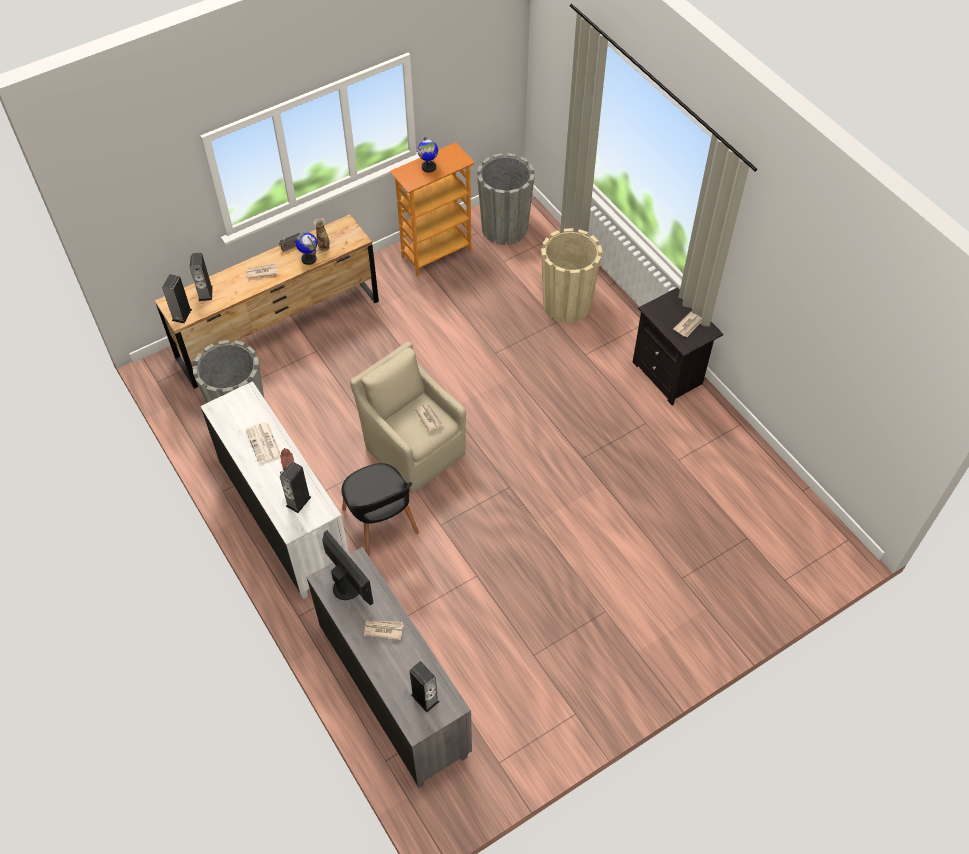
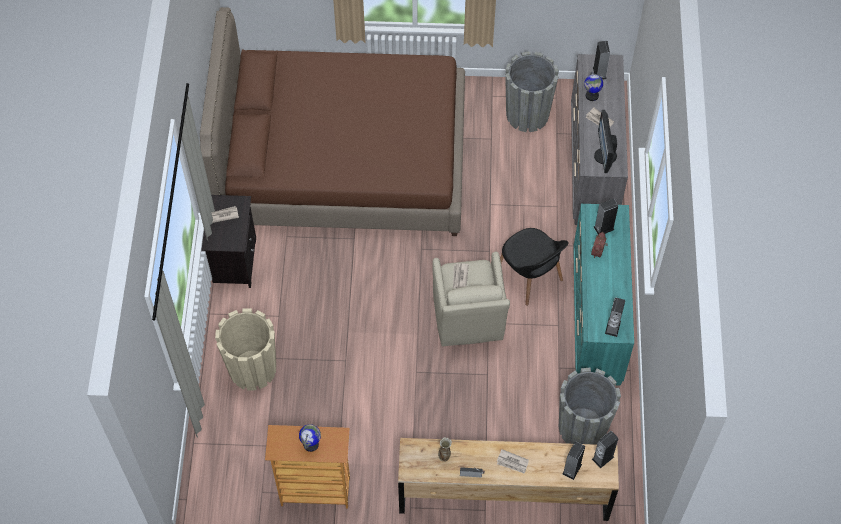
camera: 145 degrees left, 5 degrees up
(230, 408) = (612, 327): none -> speaker
(264, 443) = (603, 284): newspaper -> none
(285, 520) = (596, 319): white dresser -> turquoise dresser
(309, 259) = (464, 451): globe -> globe (591, 96)
(381, 523) = (529, 277): black chair -> black chair turned 135 degrees clockwise
(504, 228) = (235, 481): grey planter -> grey planter (527, 114)
(664, 527) = (343, 162): none -> brown bed

